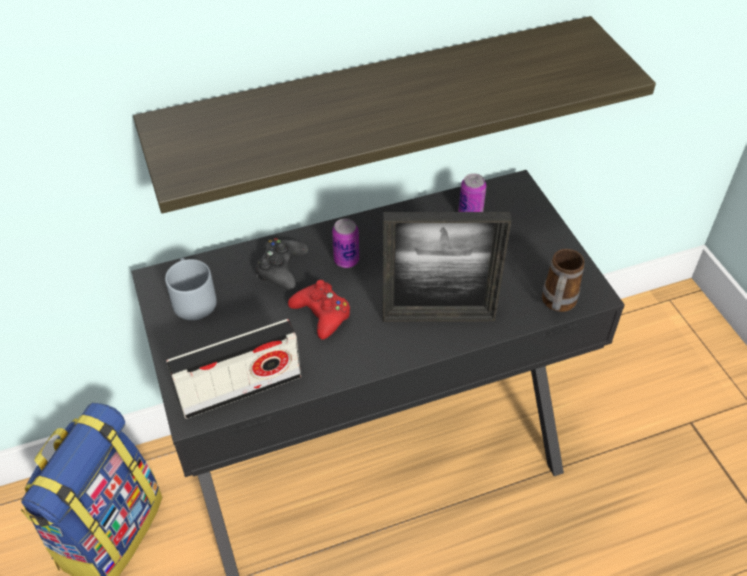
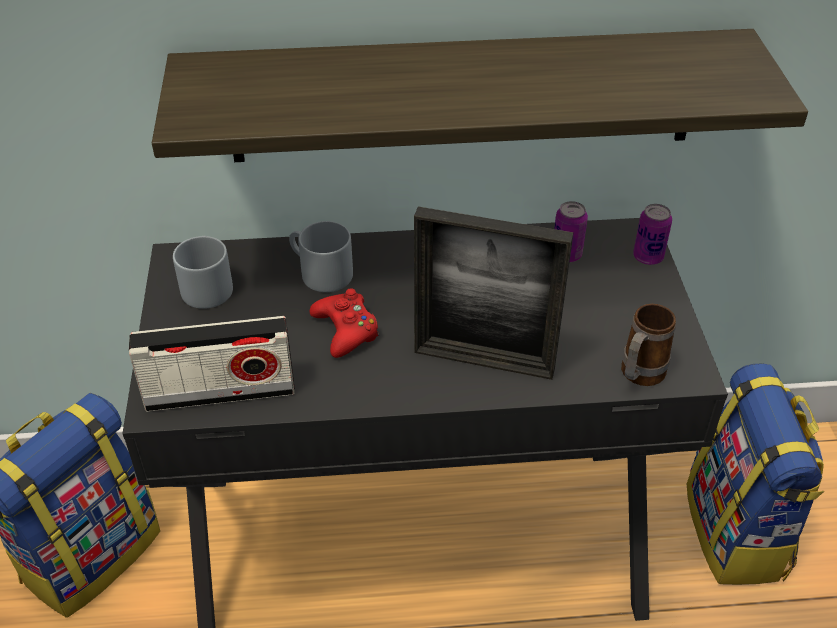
camera: 15 degrees right, 5 degrees down
(281, 268) = (319, 272): black game controller -> grey mug
(346, 260) = (397, 277): can -> can (648, 257)
(608, 390) = (737, 532): none -> backpack

